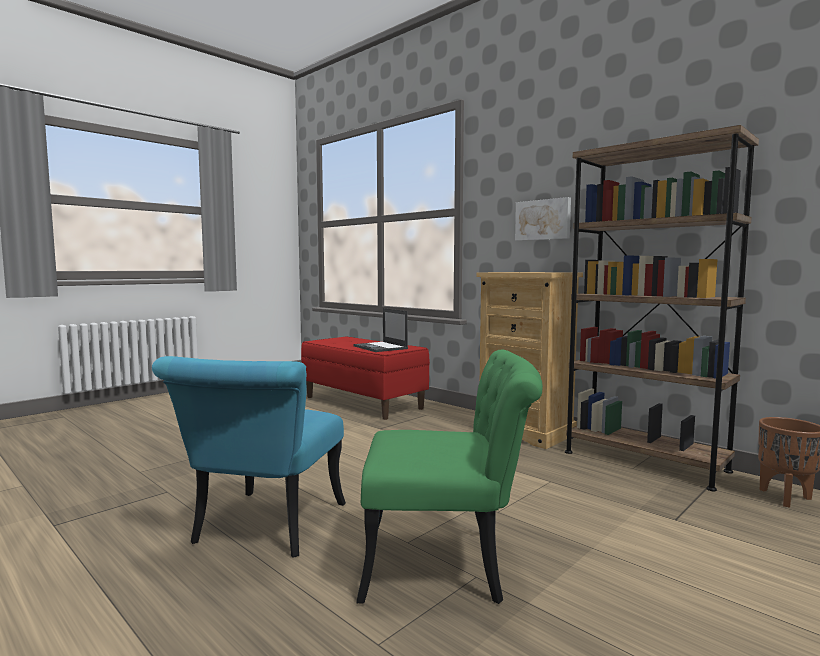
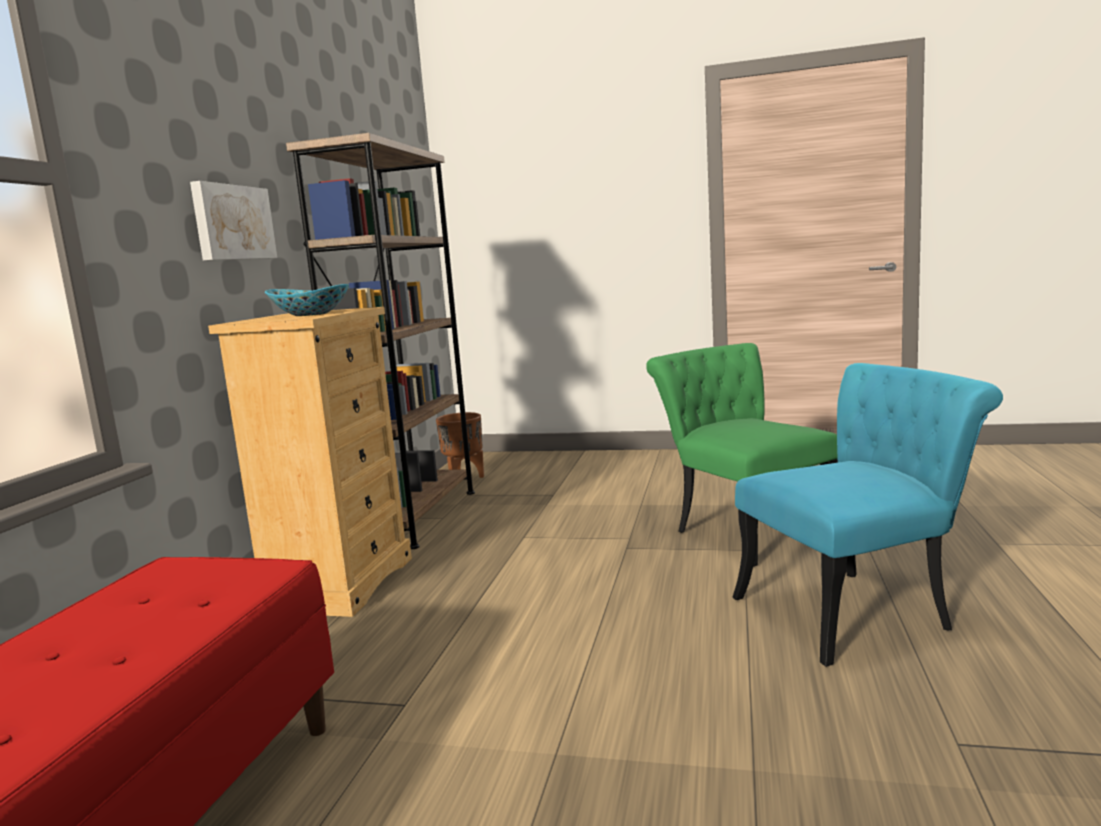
camera: 120 degrees left, 5 degrees up
(380, 347) = (177, 599): laptop -> none
(520, 272) = (311, 314): none -> bowl

